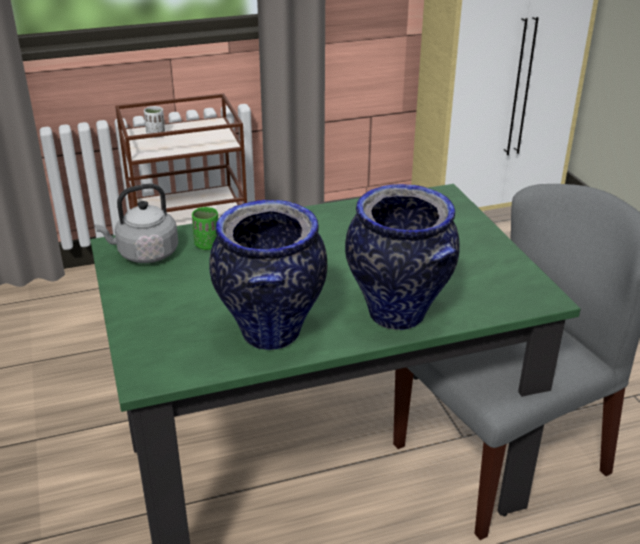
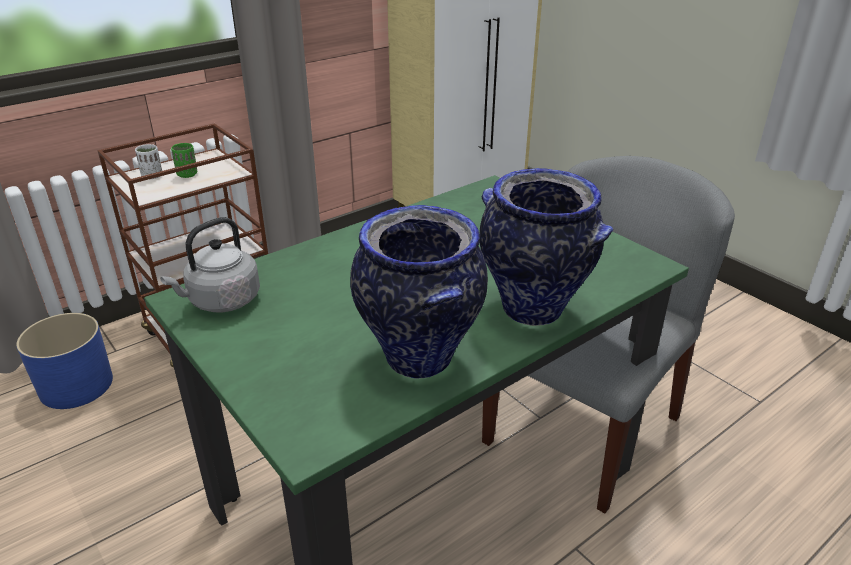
camera: 20 degrees left, 0 degrees up
(67, 309) = (76, 385): none -> blue planter
(207, 245) = (287, 277): green cup -> green cup (187, 174)

